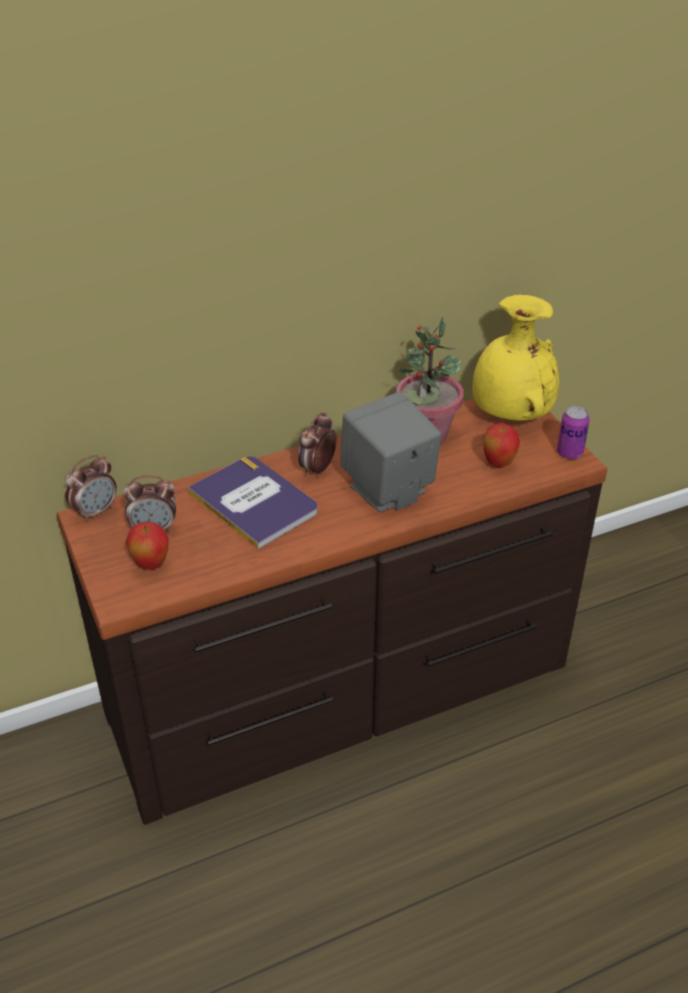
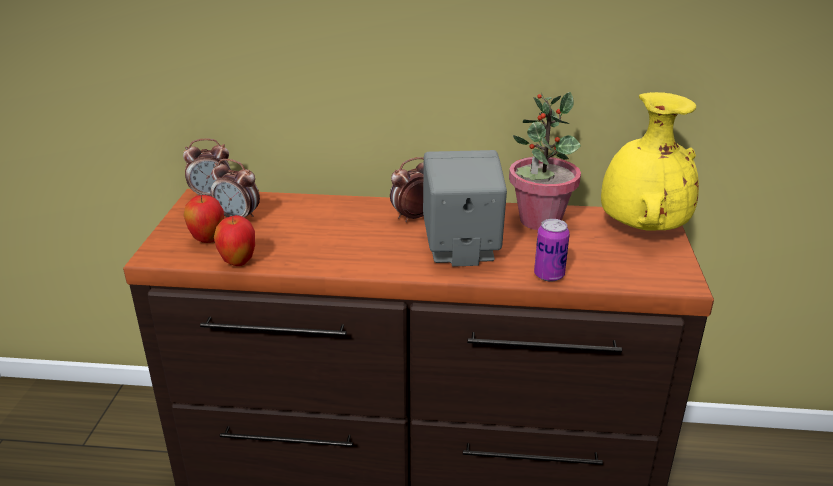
camera: 30 degrees right, 10 degrees down
(254, 502) = (335, 224): book -> none
(498, 464) = (590, 261): apple -> apple (238, 262)
(569, 453) = (678, 274): can -> can (549, 275)

